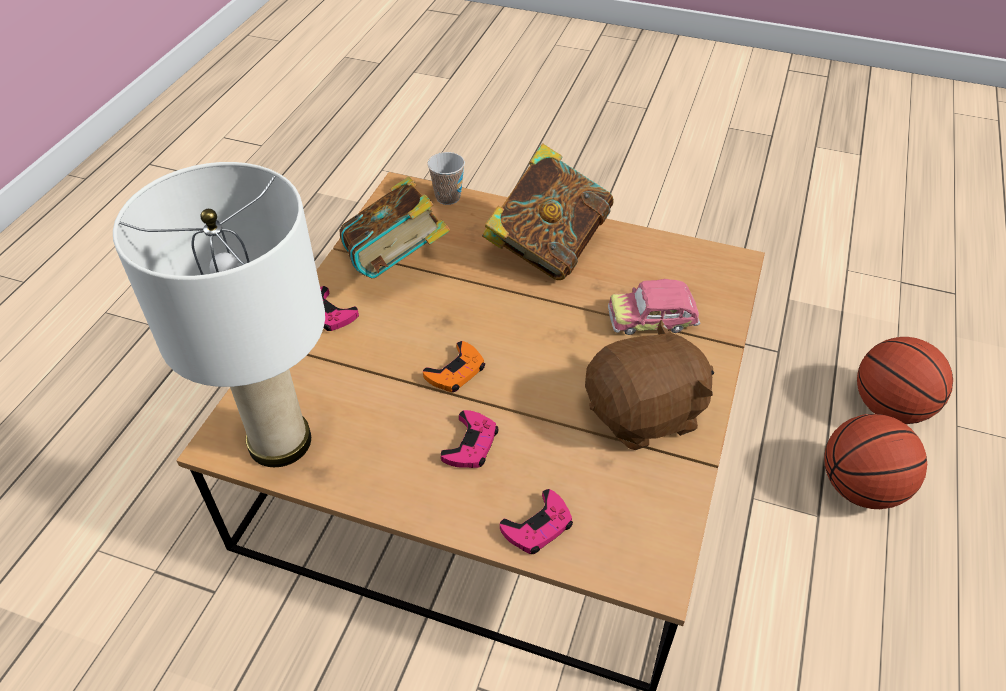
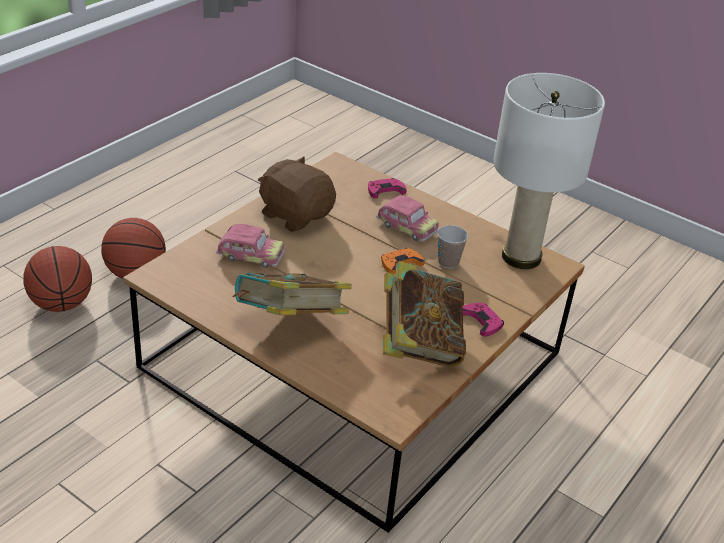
camera: 165 degrees left, 10 degrees down
(448, 197) = (352, 395): cup -> cup (448, 262)
(471, 444) = (406, 228): pink game controller -> toy car
(645, 414) = (296, 215): brown plush toy -> brown plush toy turned 45 degrees clockwise

